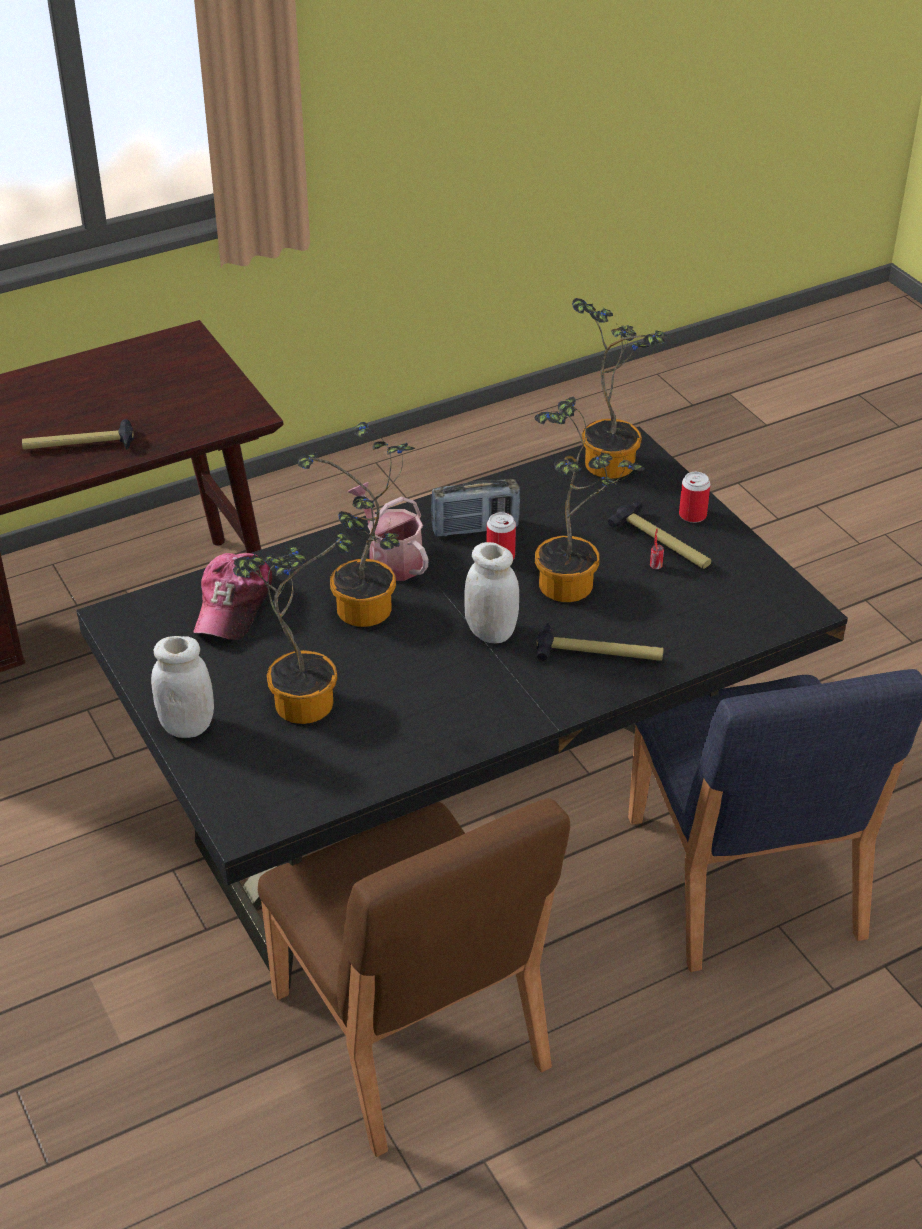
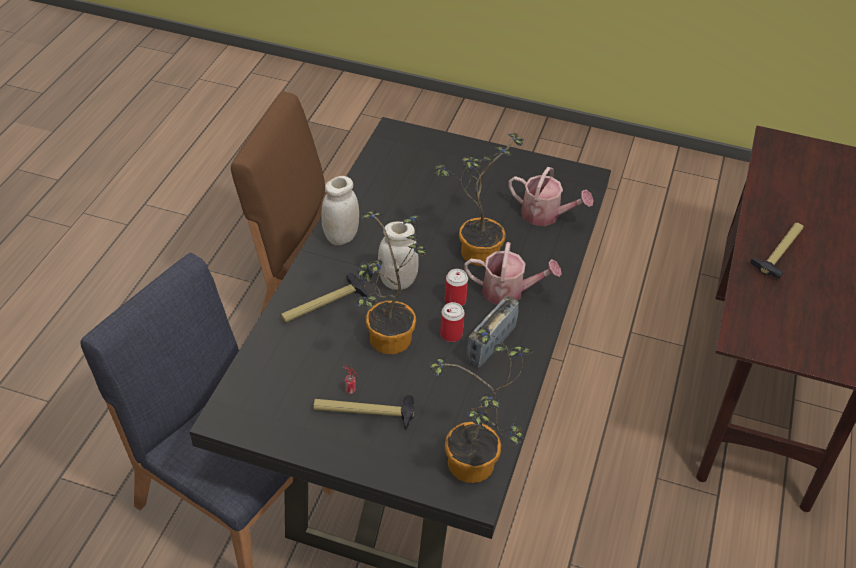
camera: 135 degrees right, 5 degrees up
(187, 726) = (476, 152): white jar -> white jar (341, 237)
(234, 605) = (545, 215): cap -> watering can
(298, 699) = (446, 190): potted plant -> none
(692, 515) = (367, 454): can -> can (455, 300)

